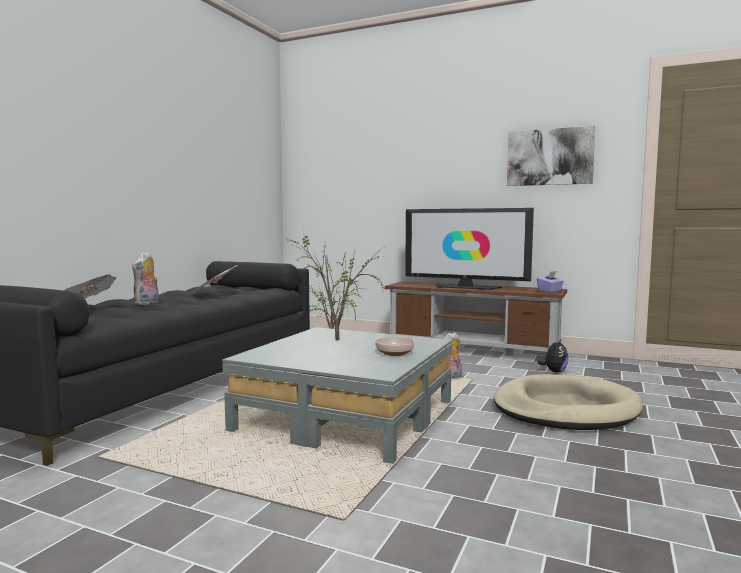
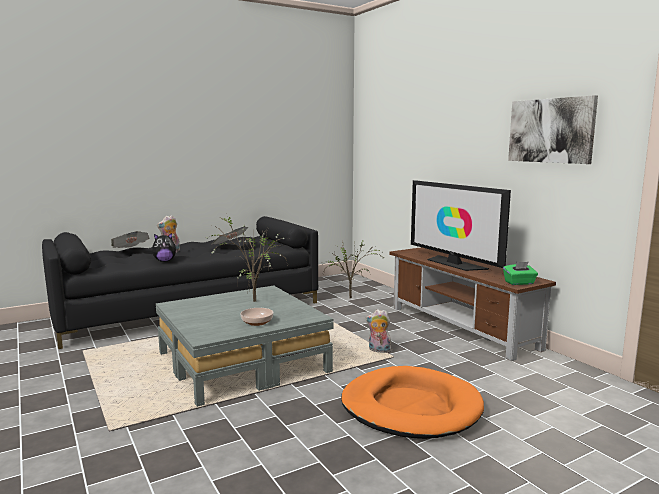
camera: 35 degrees right, 5 degrees up
(550, 291) = (519, 283): purple tissue box -> green tissue box
(554, 371) = (490, 369): plush toy -> plush toy (164, 261)
(565, 409) = (410, 407): beige dog bed -> orange dog bed

